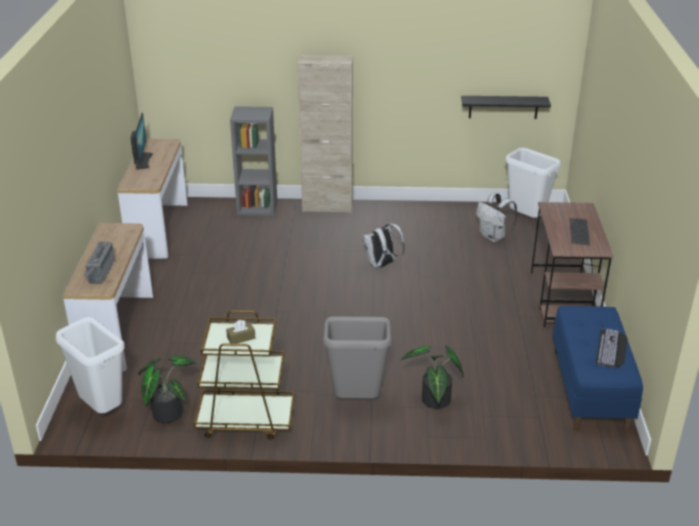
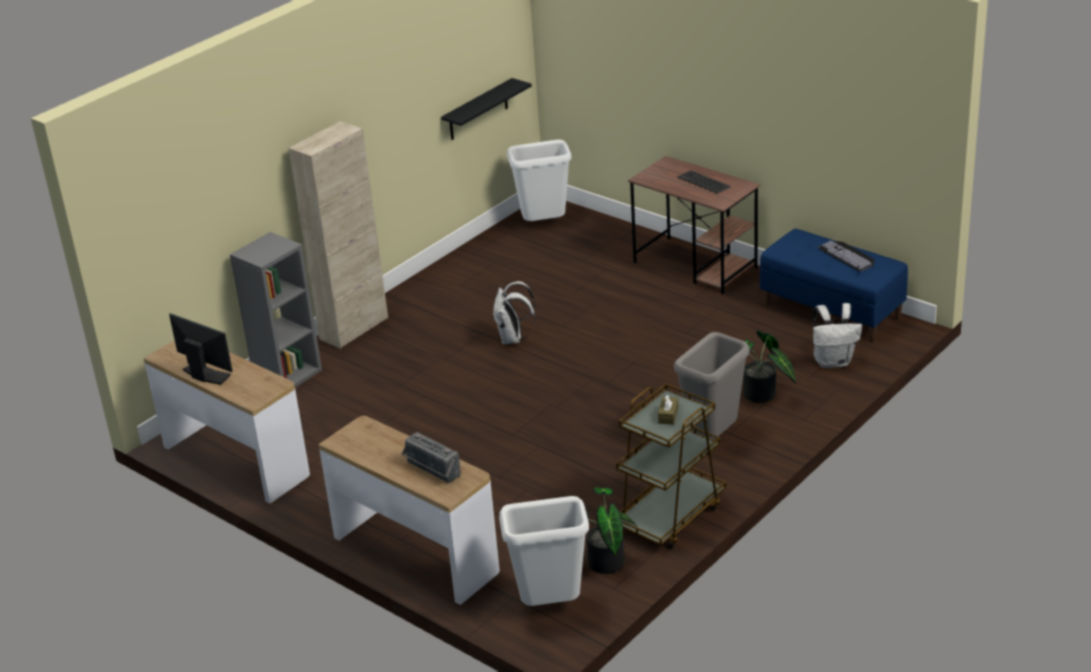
camera: 50 degrees left, 0 degrees up
(493, 237) = (550, 256): white backpack -> white backpack (833, 361)

